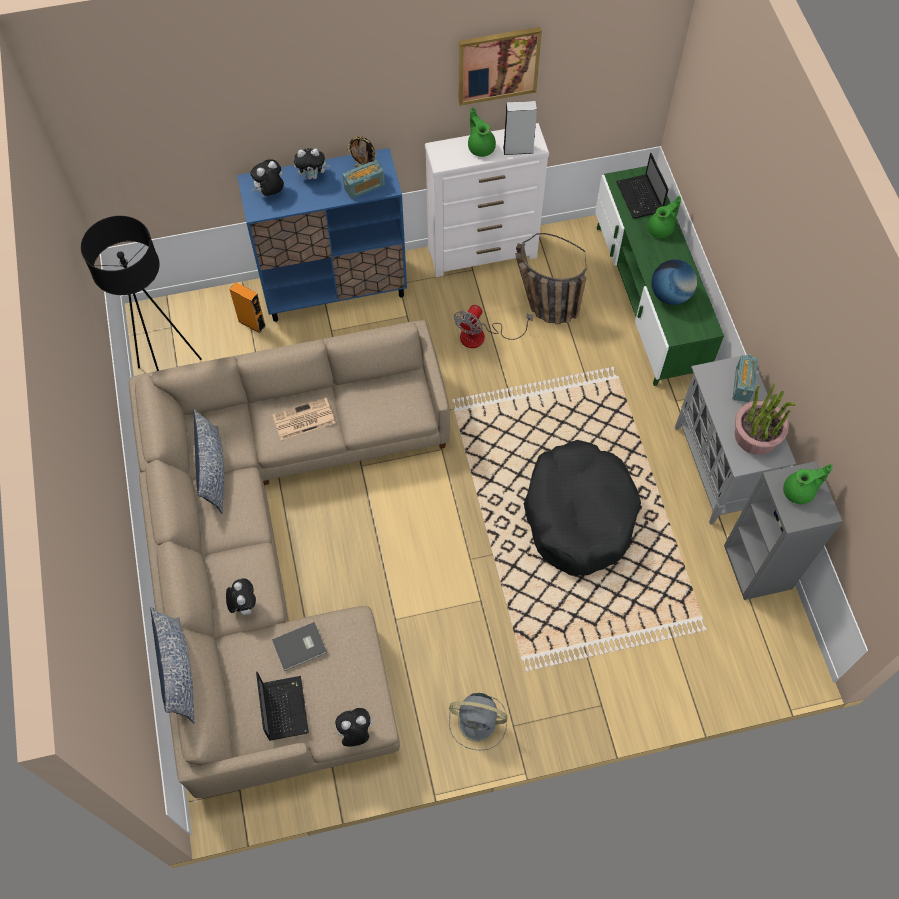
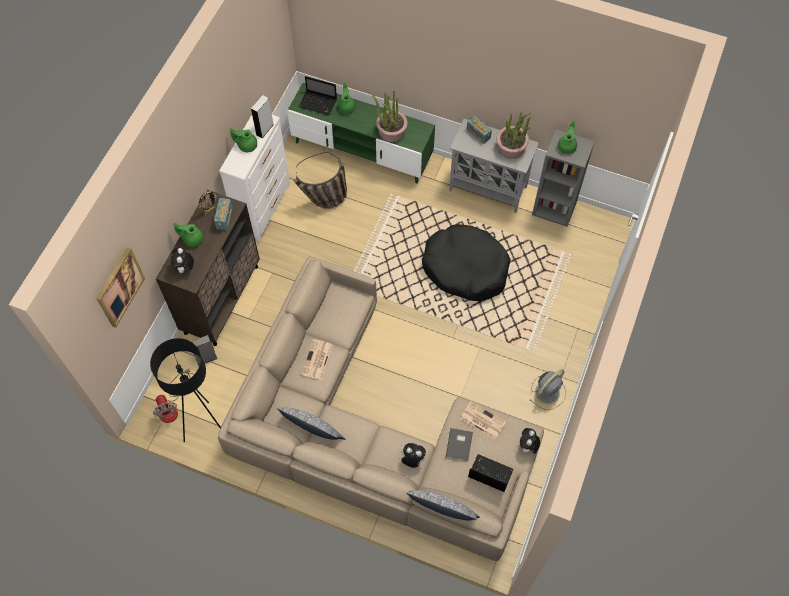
camera: 55 degrees left, 0 degrees up
(251, 323) = (206, 359): orange speaker -> grey speaker
(313, 175) = (192, 239): plush toy -> green teapot
(335, 289) = (221, 299): blue cabinet -> brown cabinet
(353, 653) = (482, 420): none -> newspaper
(482, 336) = (318, 244): fan -> fan (172, 407)
(498, 65) = (231, 93): picture -> picture (119, 287)
(670, 295) = (391, 131): globe -> potted plant

